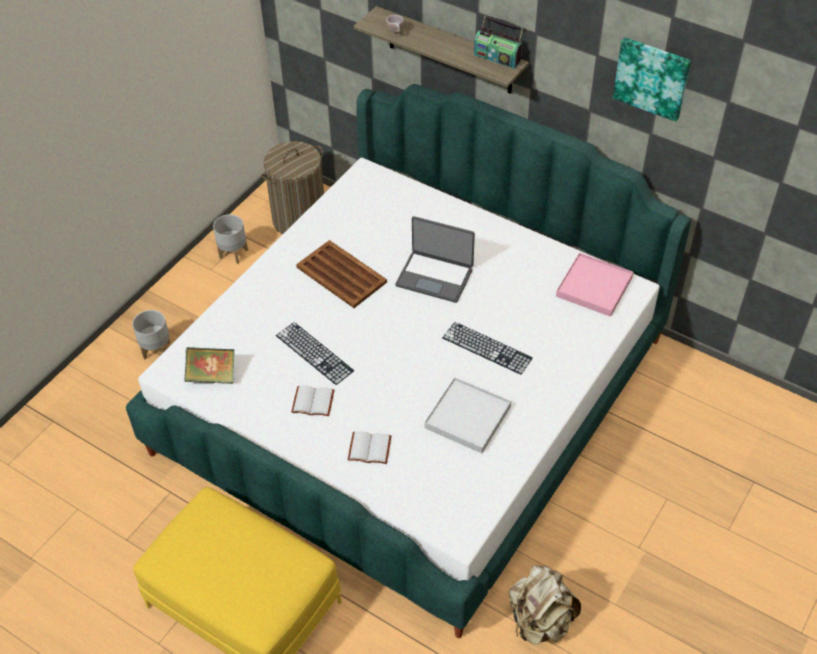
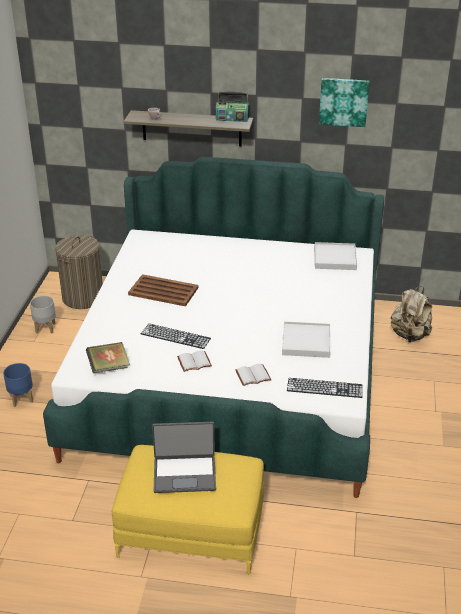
camera: 25 degrees left, 15 degrees down
(156, 350) = (21, 399): grey planter -> blue planter
(435, 276) = (229, 277): laptop -> laptop (185, 474)
(487, 348) = (291, 304): keyboard -> keyboard (324, 388)
(539, 620) = (403, 470): beige backpack -> beige backpack (410, 335)
(594, 287) = (335, 258): pink tray -> white tray

